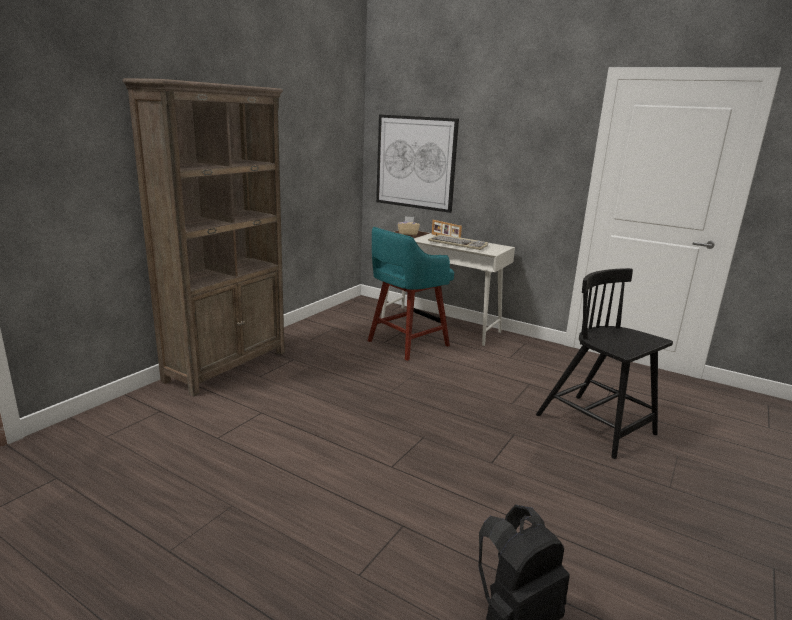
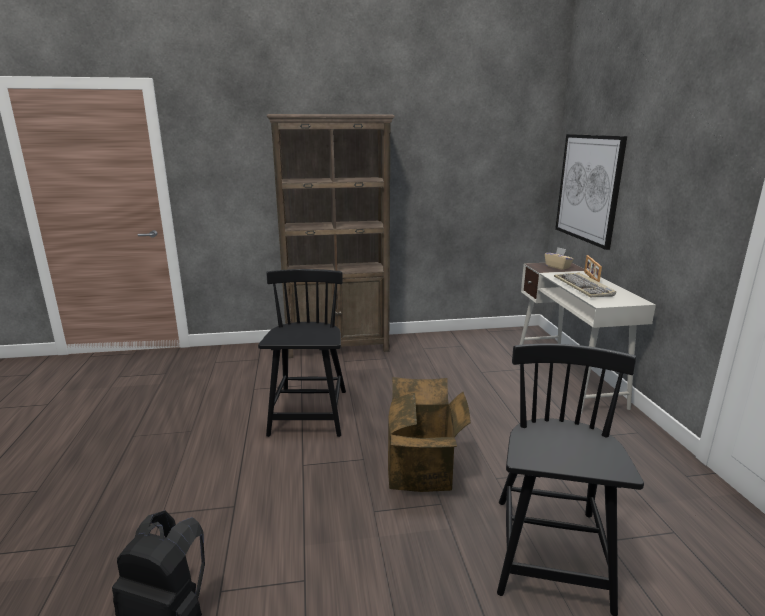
camera: 50 degrees right, 0 degrees up
(318, 430) = (309, 413): none -> black chair
(406, 344) = (497, 381): turquoise stool -> none
(471, 422) = (423, 471): none -> cardboard box

